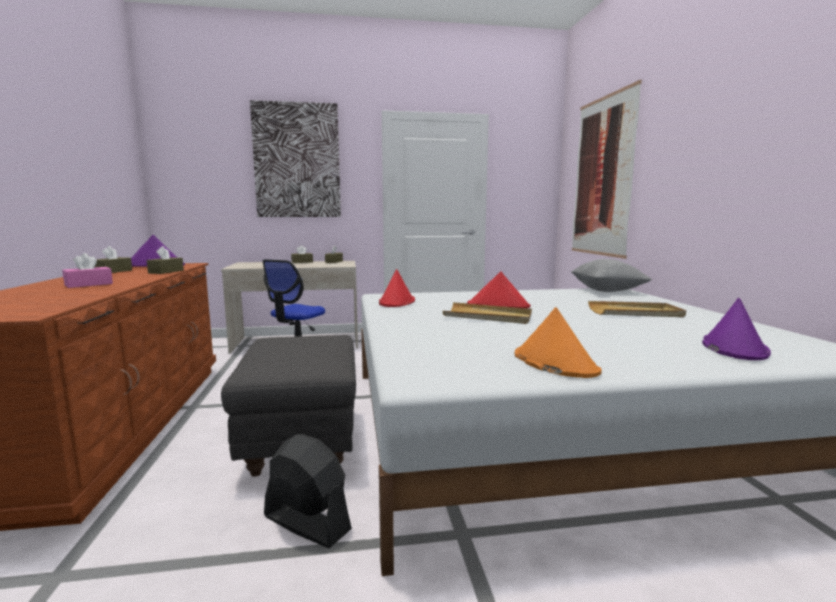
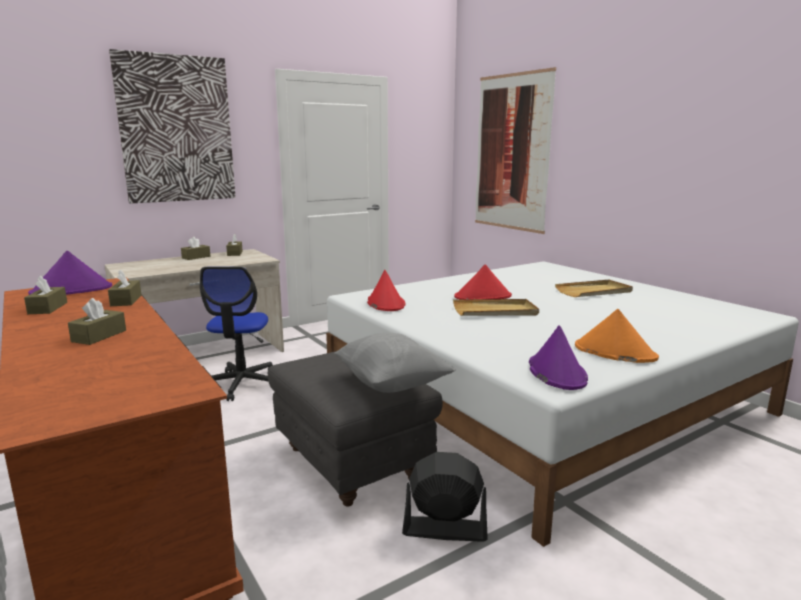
camera: 25 degrees left, 5 degrees up
(89, 284) = (99, 336): pink tissue box -> brown tissue box
(607, 291) = (539, 267): grey pillow -> grey pillow (391, 384)
(733, 348) = (696, 319): purple hat -> purple hat (556, 372)

